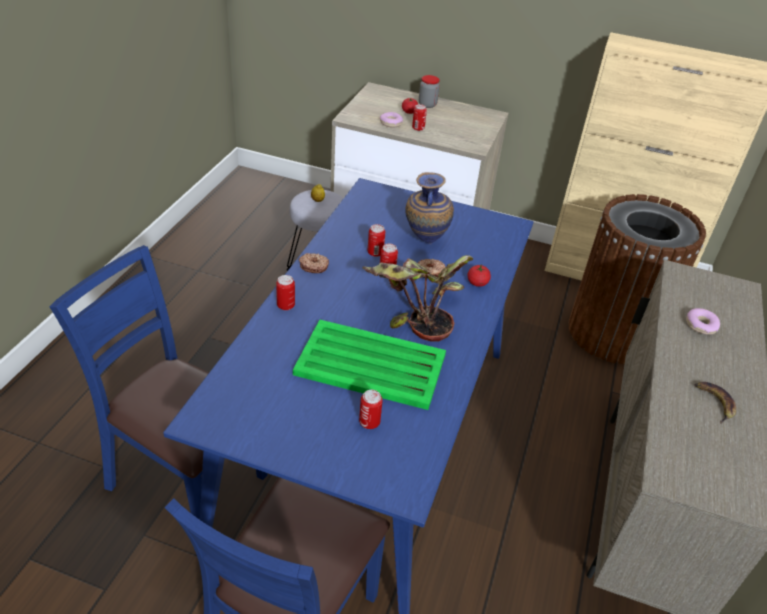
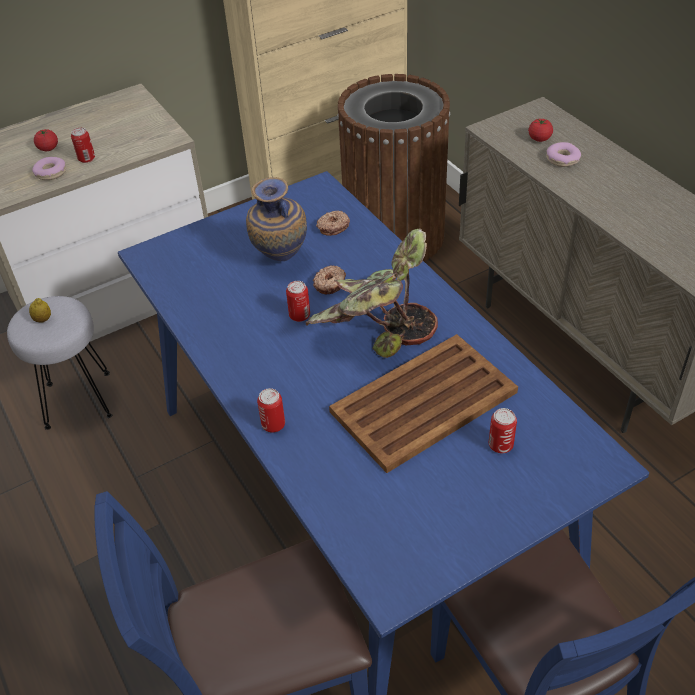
camera: 45 degrees left, 5 degrees up
(314, 266) = (231, 368): donut -> donut (333, 227)
(372, 365) = (425, 402): green tray -> brown tray
(375, 252) = (259, 307): can -> none
(427, 104) = (52, 128): jar -> none
(477, 283) = (378, 260): tomato -> tomato (539, 138)
(714, 402) = (651, 208): banana -> none

